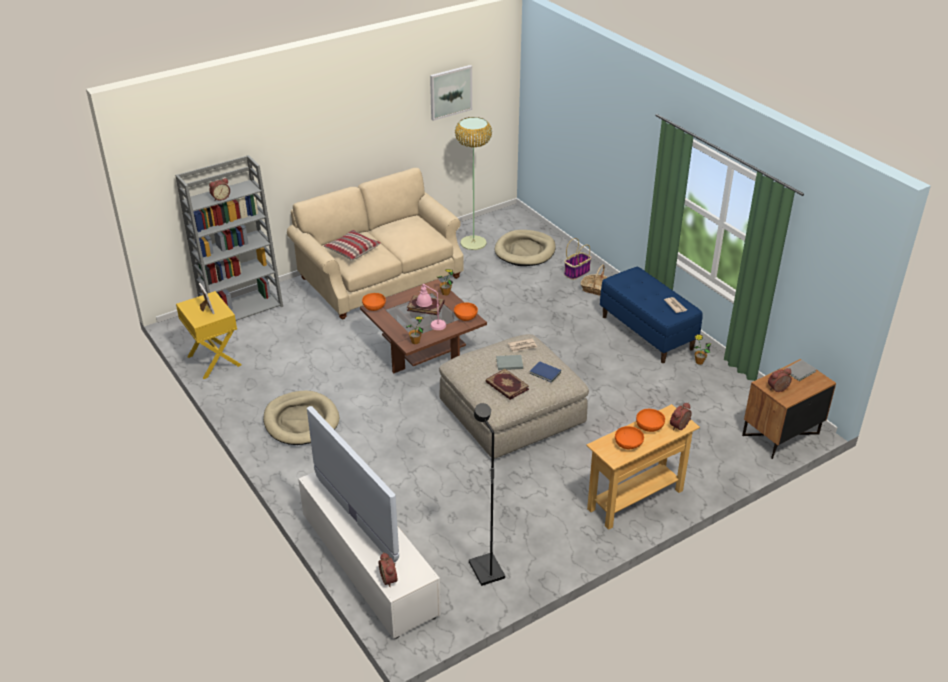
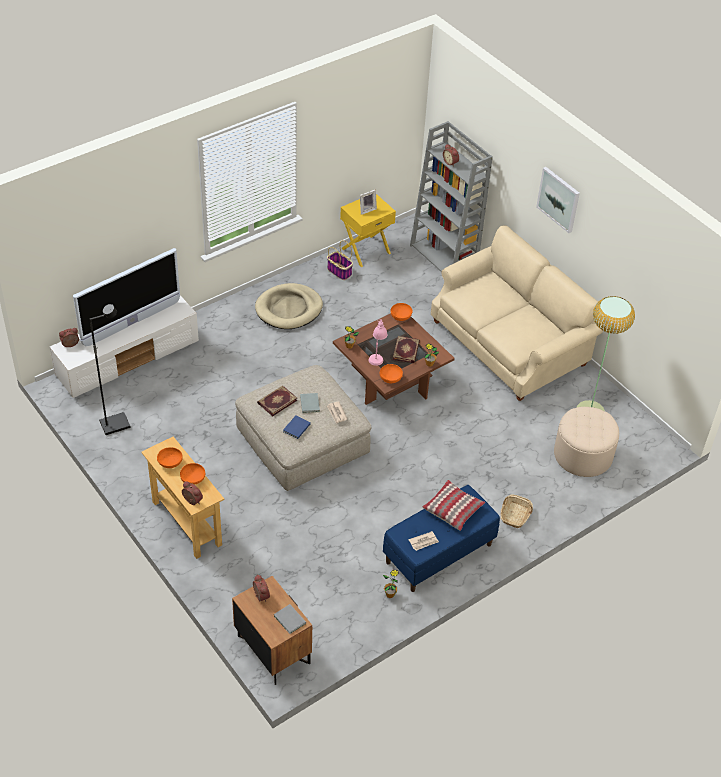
camera: 85 degrees right, 10 degrees up
(352, 250) = (481, 290): pillow -> pillow (453, 509)
(450, 92) = (656, 276): picture -> picture (559, 199)
(525, 251) = (583, 455): beige dog bed -> beige ottoman
(577, 272) = (547, 499): basket -> basket (340, 271)

